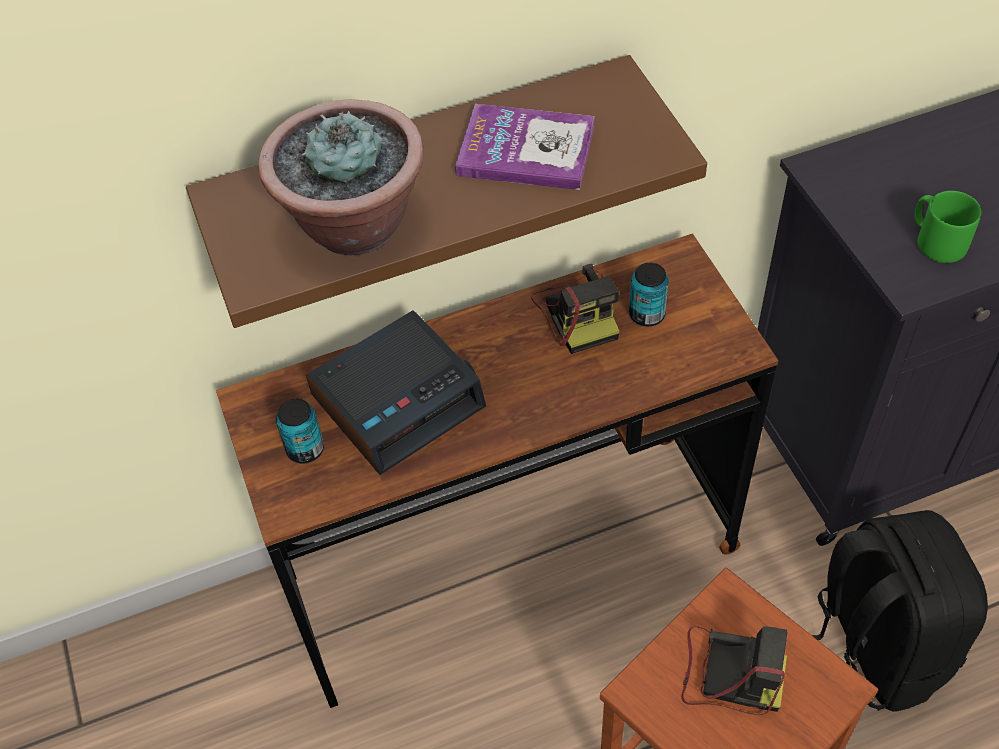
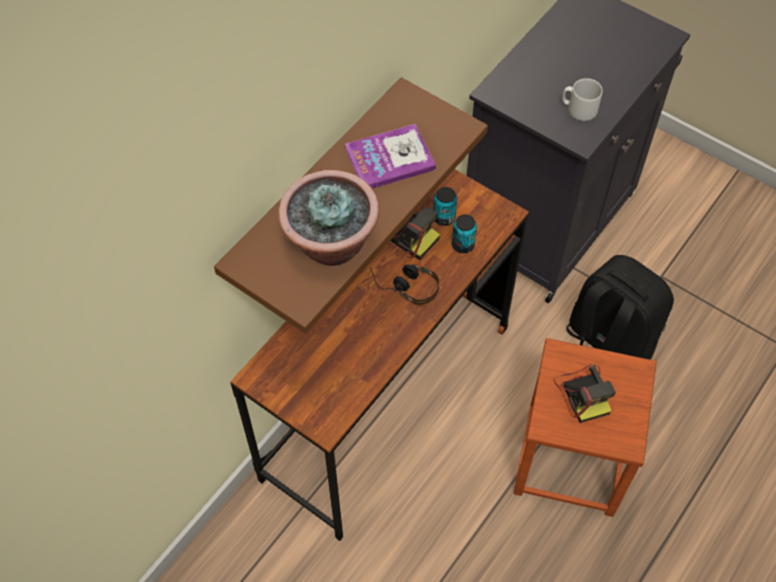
camera: 35 degrees left, 5 degrees up
(305, 449) = (311, 388): can -> can (463, 245)
(398, 400) = (343, 333): alarm clock -> none
(527, 377) = (405, 285): none -> headphones
(729, 674) = (583, 393): camera -> camera turned 90 degrees clockwise
(936, 242) = (578, 109): green mug -> grey mug

